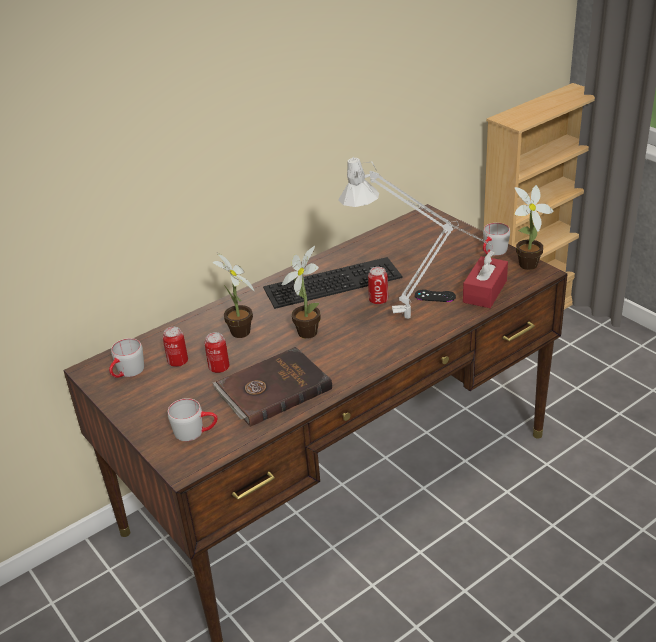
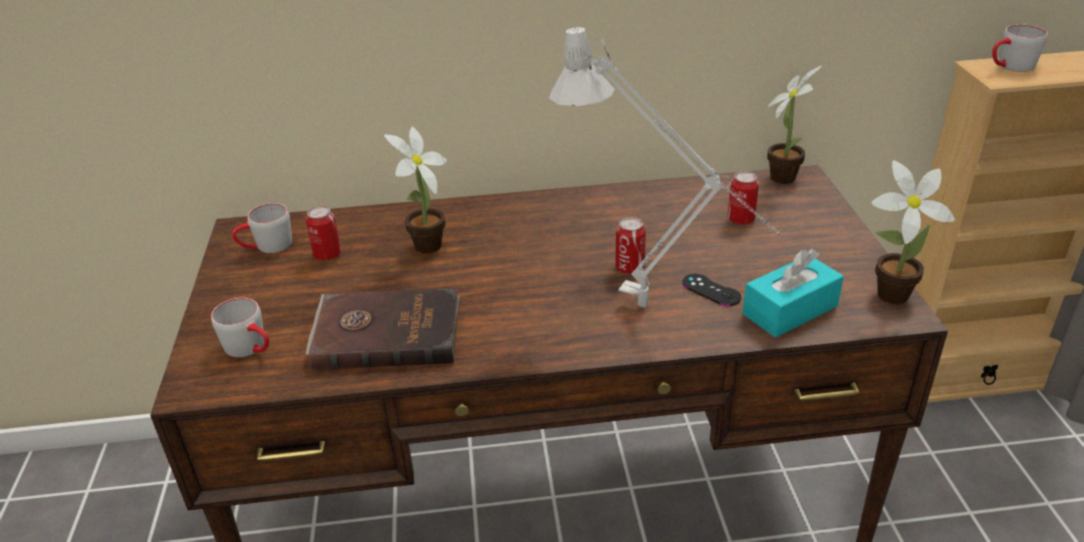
camera: 30 degrees right, 0 degrees up
(219, 368) = (360, 280): can -> can (740, 219)
(307, 330) = (504, 273): potted plant -> potted plant (784, 176)
(333, 281) = (598, 222): keyboard -> none
(485, 291) = (790, 310): red tissue box -> turquoise tissue box
(493, 252) = (853, 259): grey mug -> grey mug (1010, 67)

